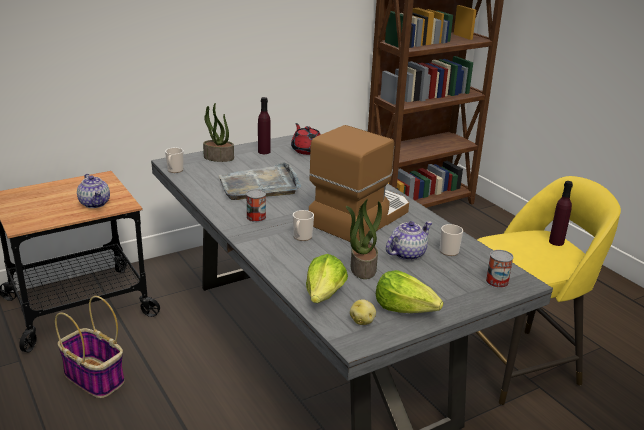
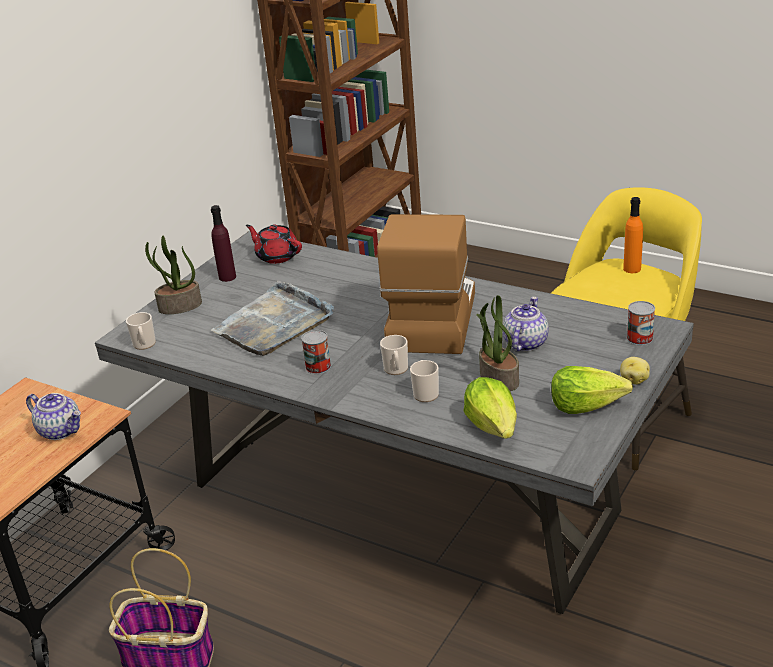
camera: 25 degrees left, 5 degrees up
(362, 321) = (560, 437): potato -> potato (634, 380)
(449, 250) = (561, 321): mug -> mug (425, 393)
(556, 242) = (632, 269): purple bottle -> orange bottle

